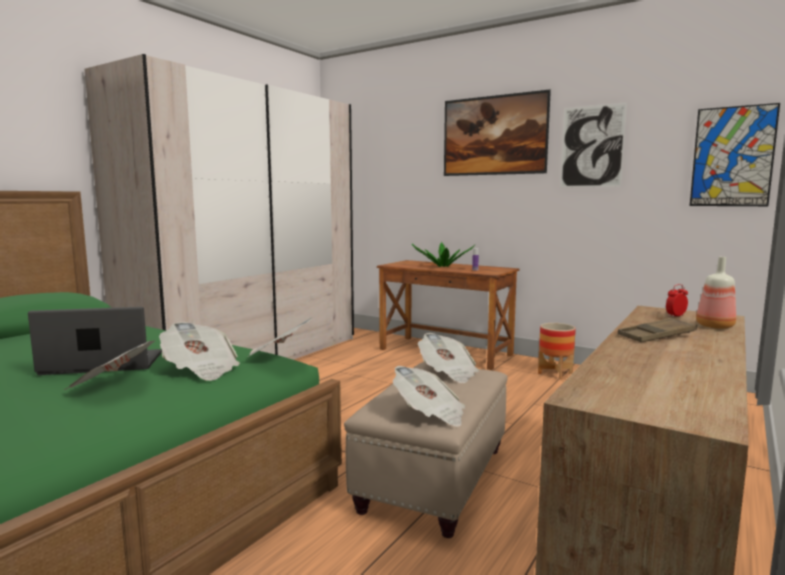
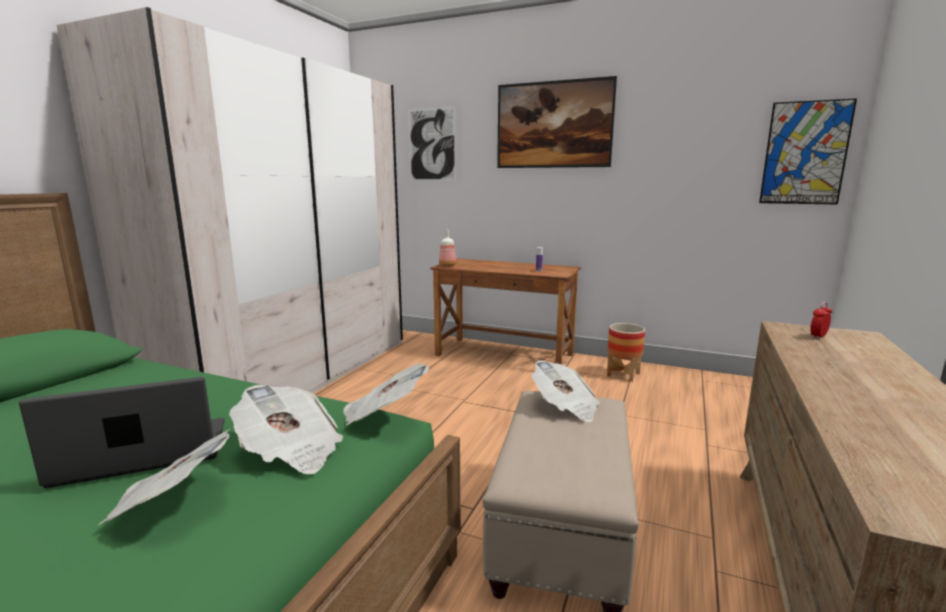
camera: 10 degrees left, 5 degrees up
(430, 414) = (584, 478): newspaper -> none
(443, 266) = (502, 267): potted plant -> none
(592, 146) = (660, 139): picture -> picture (432, 144)
(656, 336) = (839, 372): brown tray -> none
(713, 326) = (873, 351): bottle -> bottle (447, 265)

